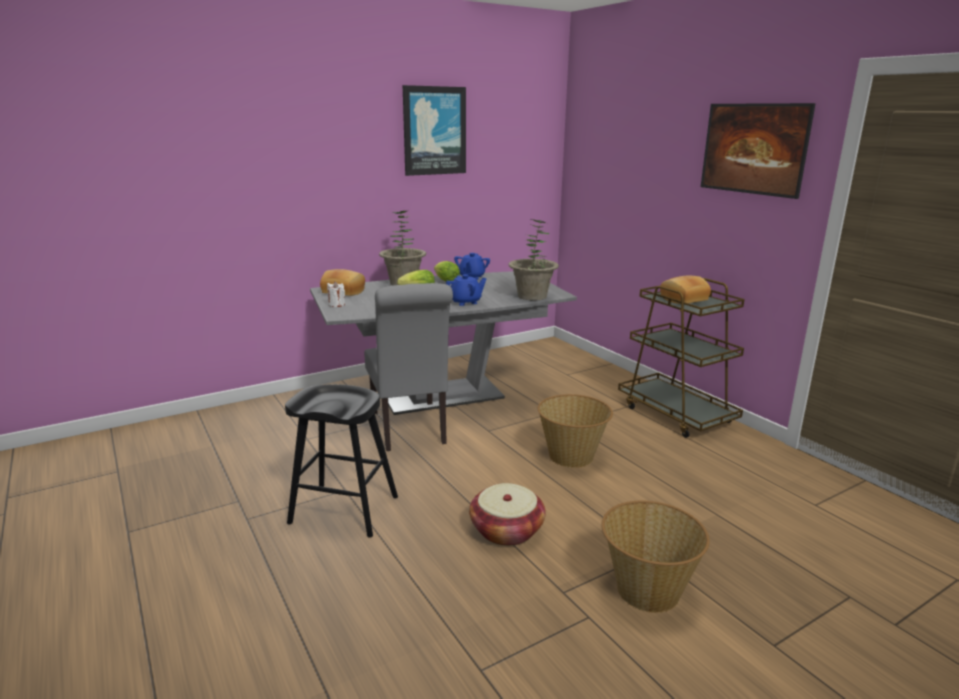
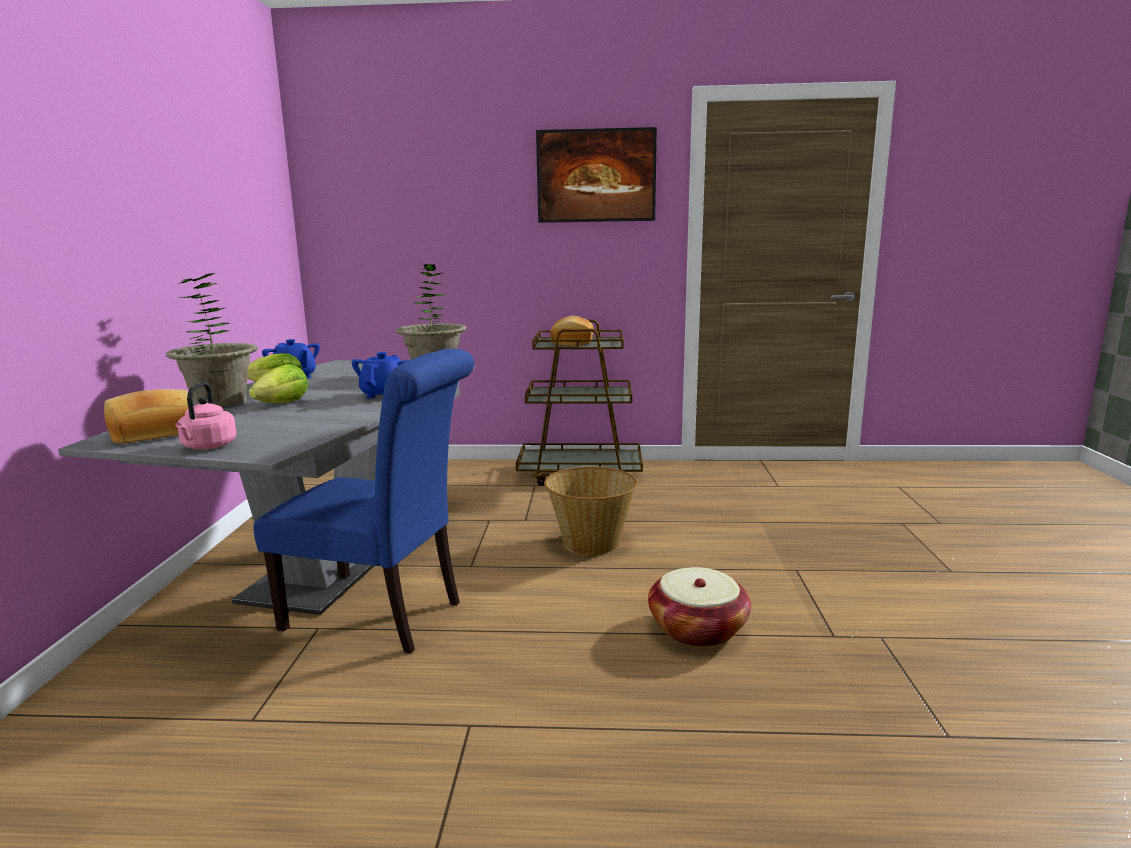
camera: 55 degrees left, 5 degrees down
(336, 304) = (208, 447): white candle -> pink kettle
(344, 510) = (524, 743): black stool -> none
(410, 430) = (382, 616): grey chair -> blue chair
(434, 131) = (170, 149): picture -> none
(647, 590) = (852, 593): basket -> none

